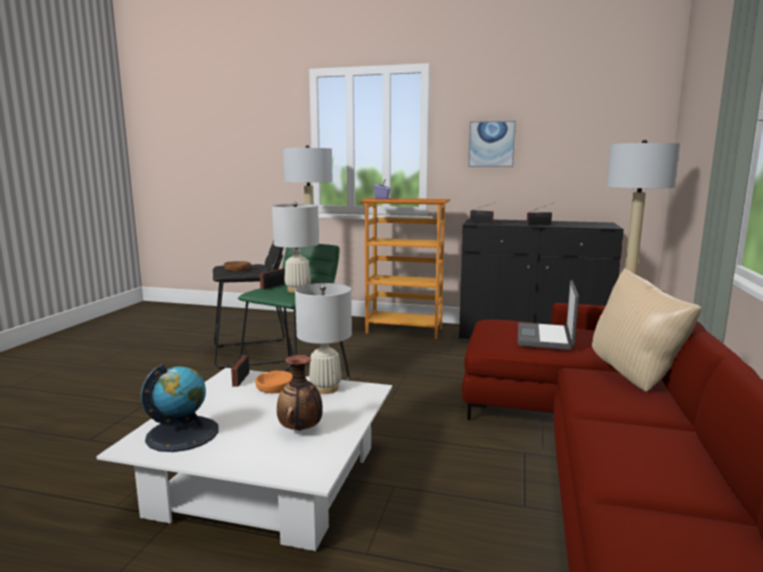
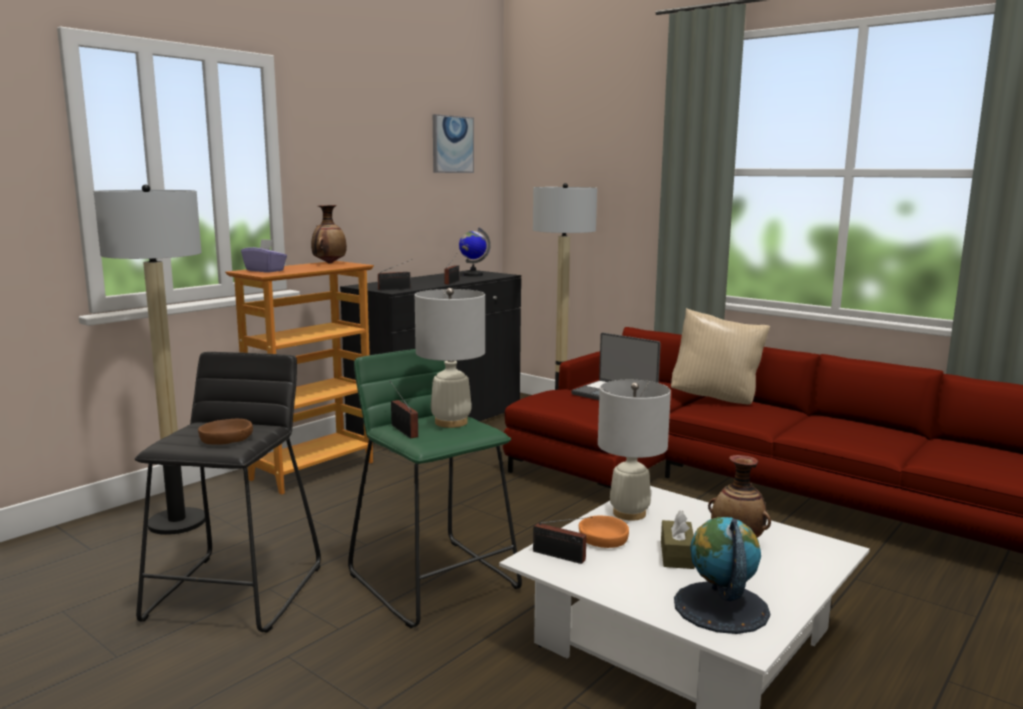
camera: 65 degrees left, 0 degrees up
(261, 411) = (677, 555): none -> brown tissue box
(434, 199) = (329, 263): none -> vase
(491, 144) = (356, 180): picture -> picture (452, 144)
(585, 224) = (472, 275): none -> globe

